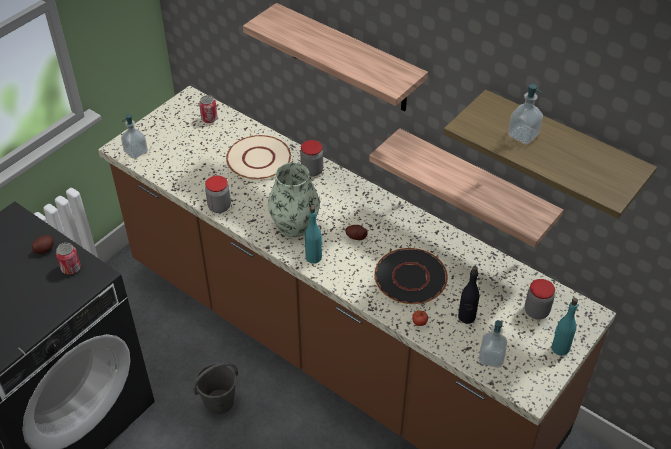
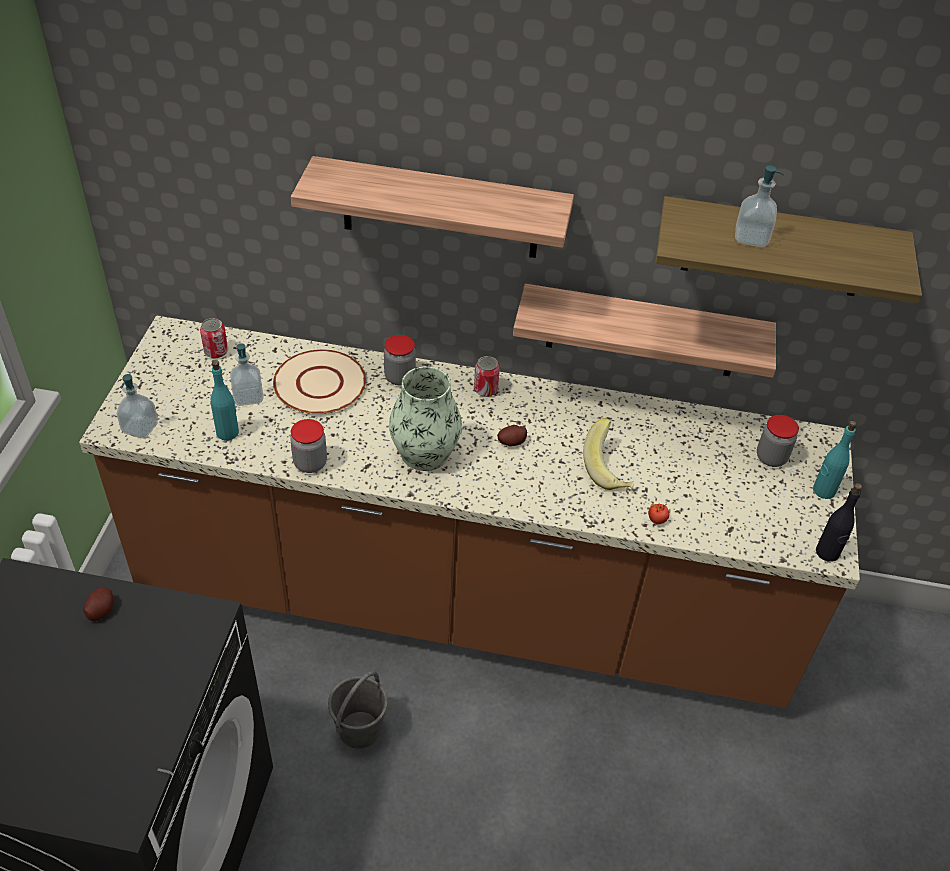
camera: 30 degrees left, 0 degrees up
(71, 268) = (161, 622): can -> can (485, 389)
(314, 257) = (478, 486): turquoise bottle -> turquoise bottle (228, 432)
(410, 278) = (609, 469): black plate -> banana
(466, 317) = (703, 493): black bottle -> black bottle (827, 553)
(491, 358) = (762, 530): soap dispenser -> soap dispenser (248, 397)

